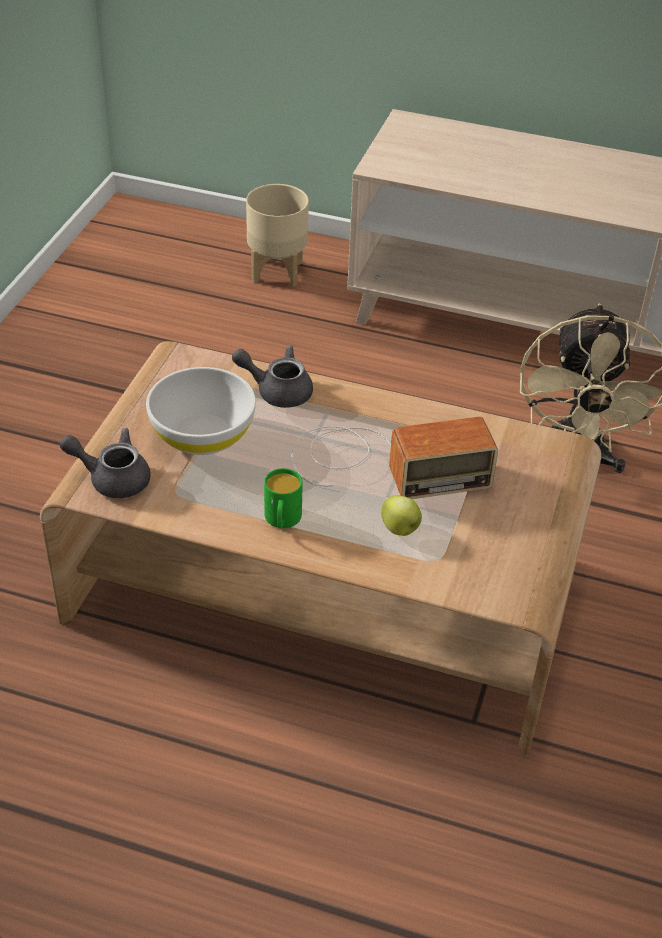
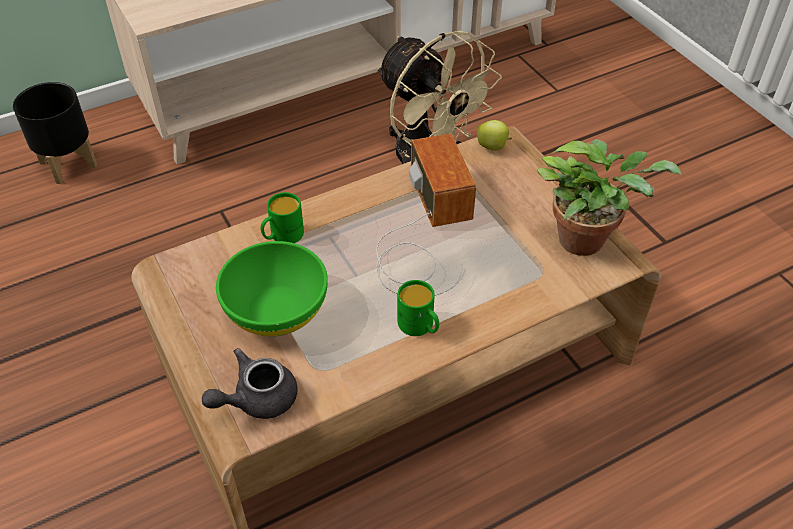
camera: 45 degrees left, 5 degrees up
(203, 435) = (277, 310): white bowl -> green bowl
(277, 391) = (282, 236): grey teapot -> green mug
(278, 272) = (69, 164): beige planter -> black planter
(382, 463) = (423, 234): radio -> radio turned 45 degrees counterclockwise
(400, 530) = (497, 270): apple -> apple (493, 147)
(513, 566) = (587, 239): none -> potted plant

